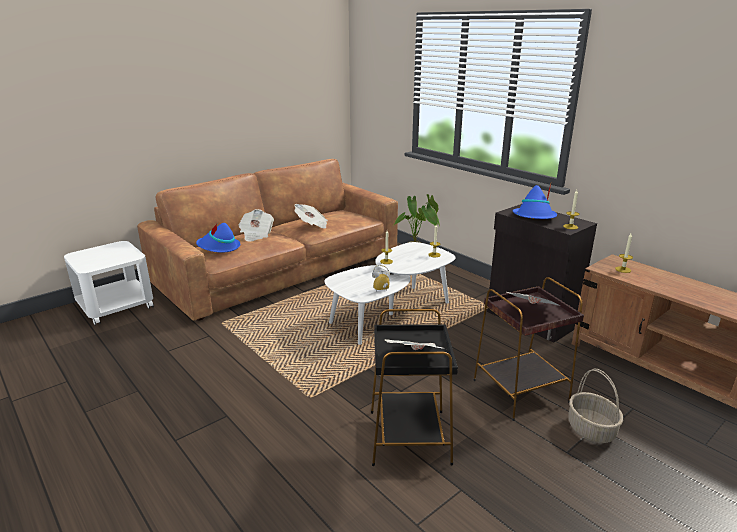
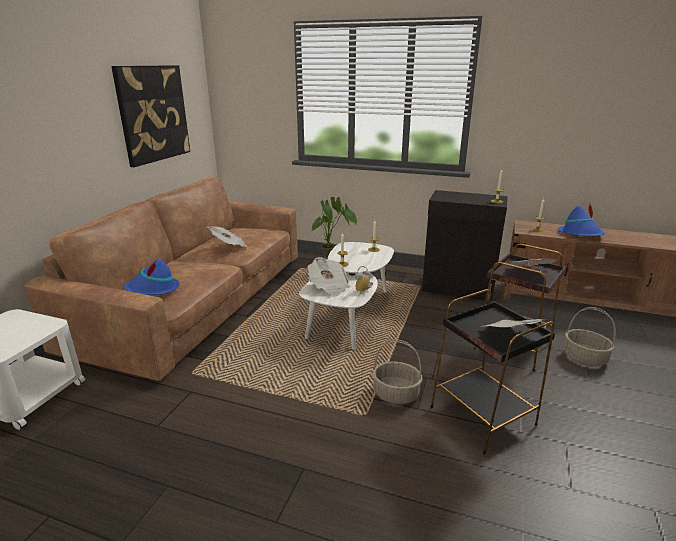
camera: 30 degrees left, 0 degrees up
(256, 235) = (180, 267): newspaper -> newspaper (328, 287)
(279, 97) = (153, 114): none -> picture
(354, 391) = (396, 394): none -> basket
(534, 217) = (462, 199): blue hat -> blue hat (580, 234)

